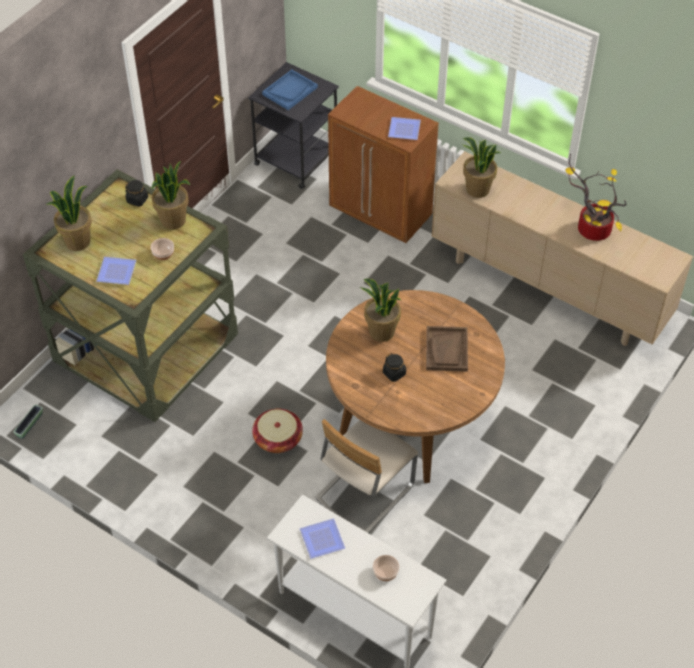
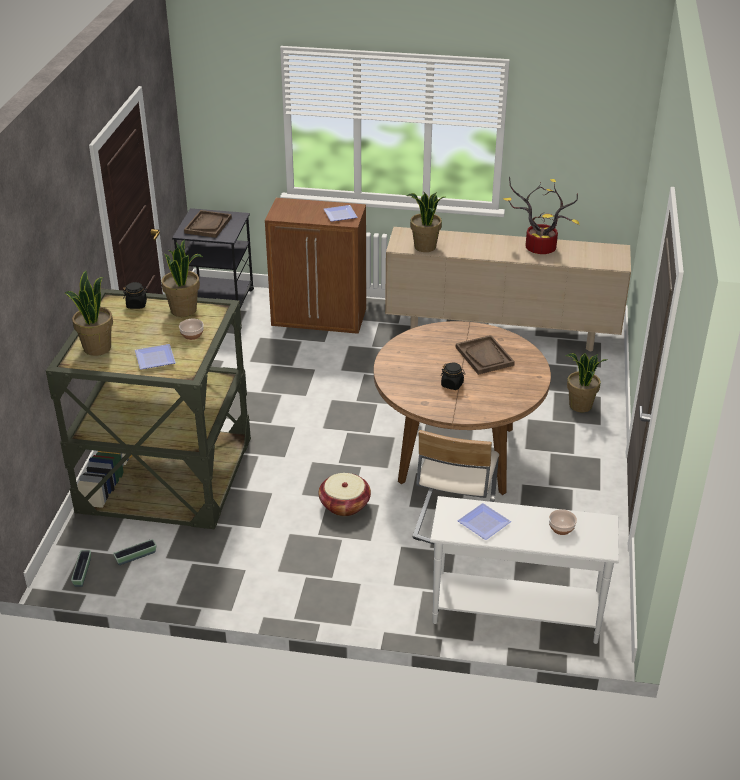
camera: 25 degrees left, 15 degrees down
(78, 425) = (136, 556): none -> planter
(290, 91) = (208, 225): blue tray -> brown tray
(381, 332) = (417, 360): potted plant -> potted plant (580, 406)

